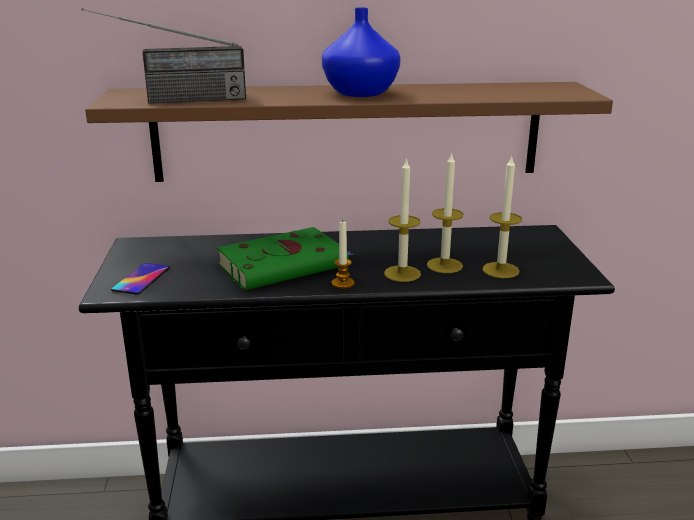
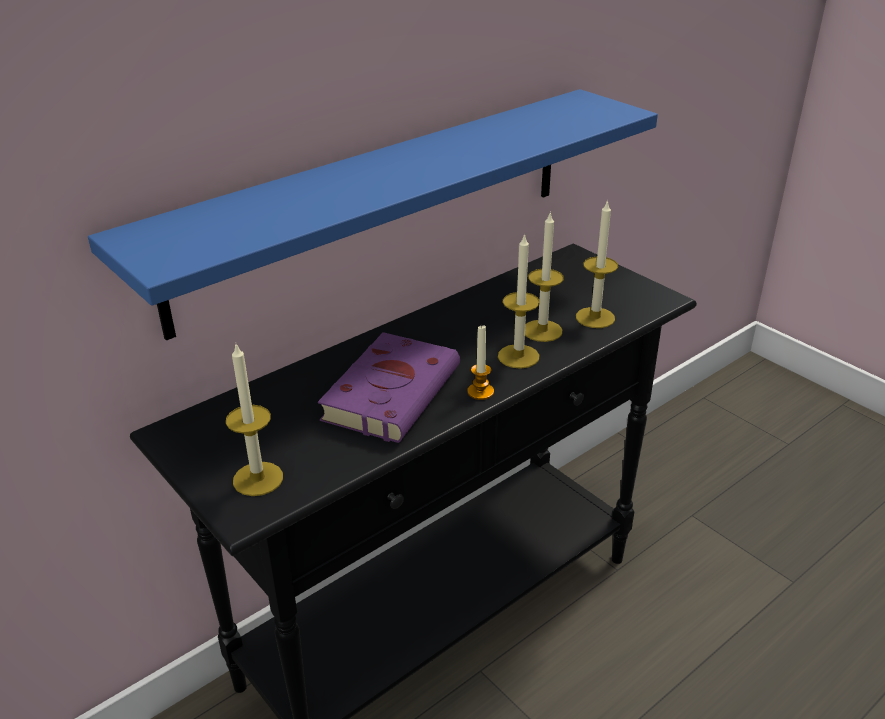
camera: 35 degrees left, 10 degrees up
(141, 279) = (258, 479): phone -> candle
(170, 100) = (232, 238): radio -> none
(286, 265) = (393, 391): green book -> purple book
(347, 131) = (379, 204): brown shelf -> blue shelf
(362, 93) = (424, 162): blue vase -> none

